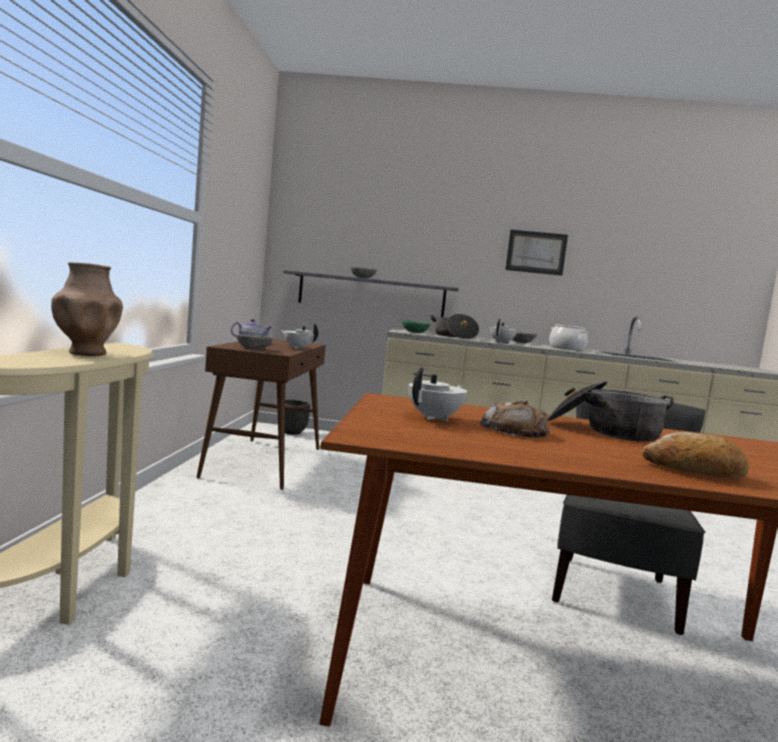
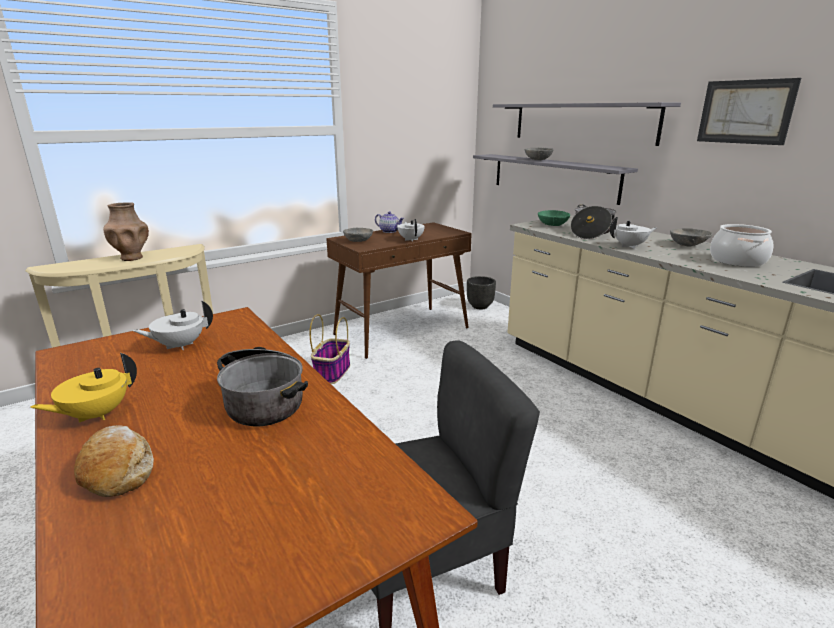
camera: 50 degrees right, 15 degrees up
(275, 508) = (332, 372): none -> basket
(402, 249) = (581, 122): none -> grey shelf
(435, 418) = (179, 346): white teapot -> white teapot turned 150 degrees clockwise
(514, 430) = (182, 374): bread -> none
(571, 457) = (96, 415): none -> yellow teapot

